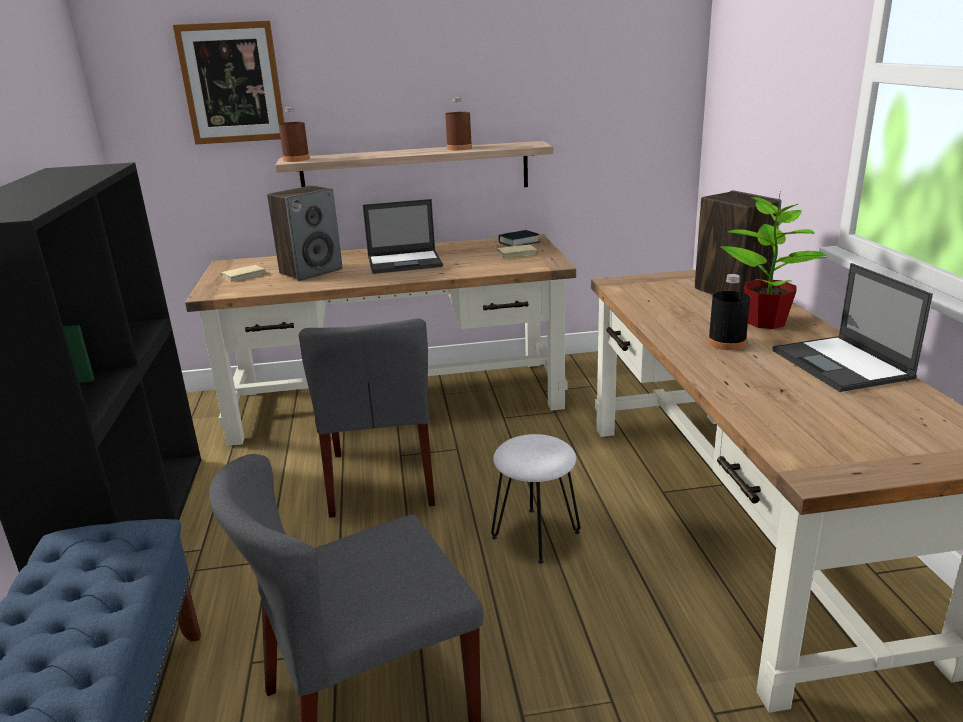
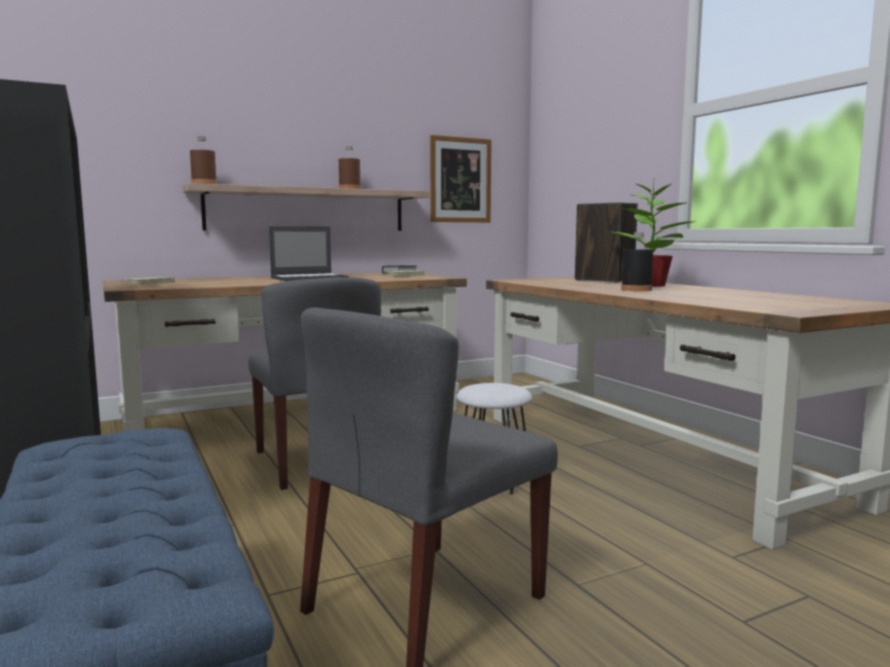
camera: 20 degrees left, 15 degrees down
(232, 83) = (143, 113): picture -> picture (460, 180)
(311, 271) = (221, 281): speaker -> none
(842, 364) = (730, 292): laptop -> none

